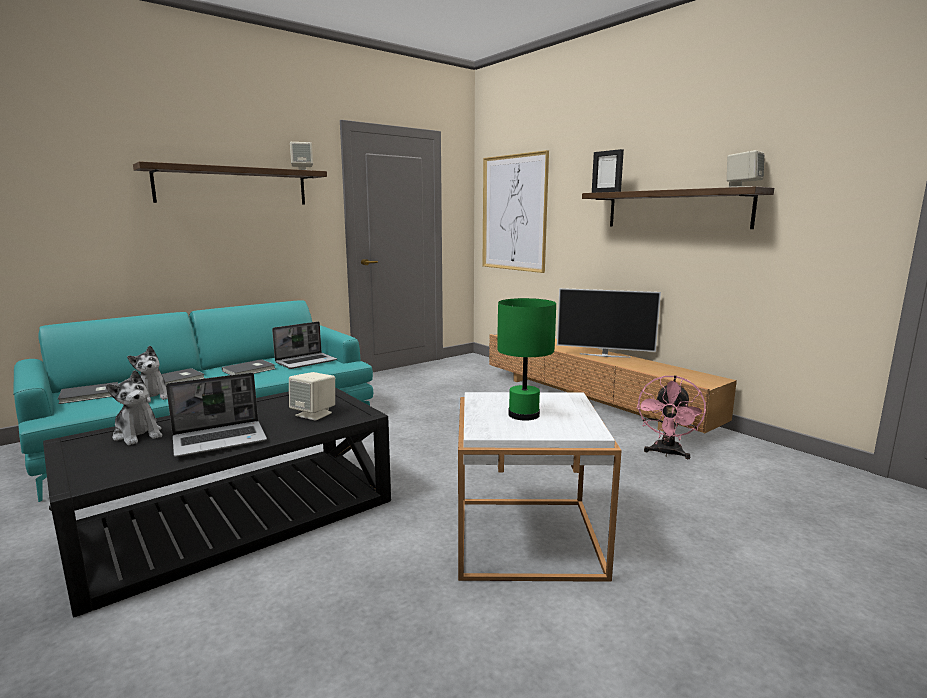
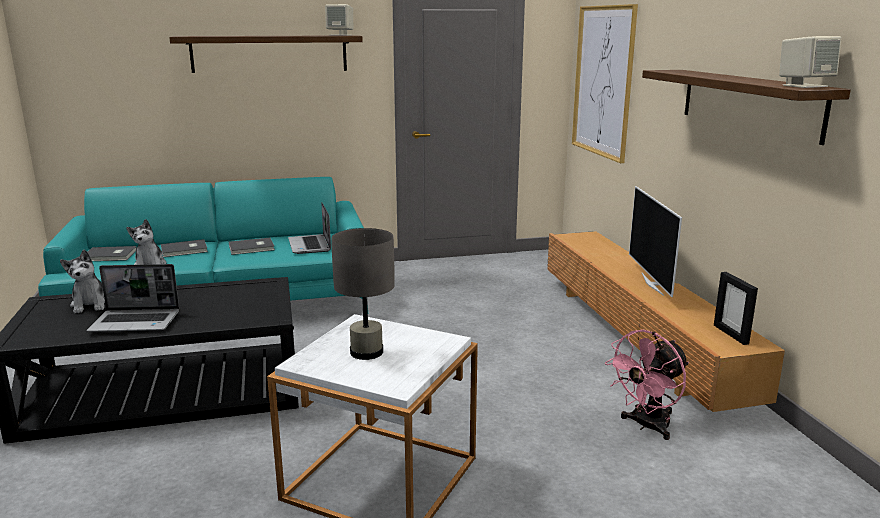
camera: 25 degrees right, 5 degrees up
(306, 362) = (310, 245): laptop -> laptop turned 90 degrees clockwise
(314, 414) = (235, 309): beige speaker -> none
(524, 414) = (367, 352): green table lamp -> grey table lamp
(604, 355) = (653, 284): television -> television turned 45 degrees clockwise
(606, 192) = (671, 71): picture frame -> picture frame (731, 334)

